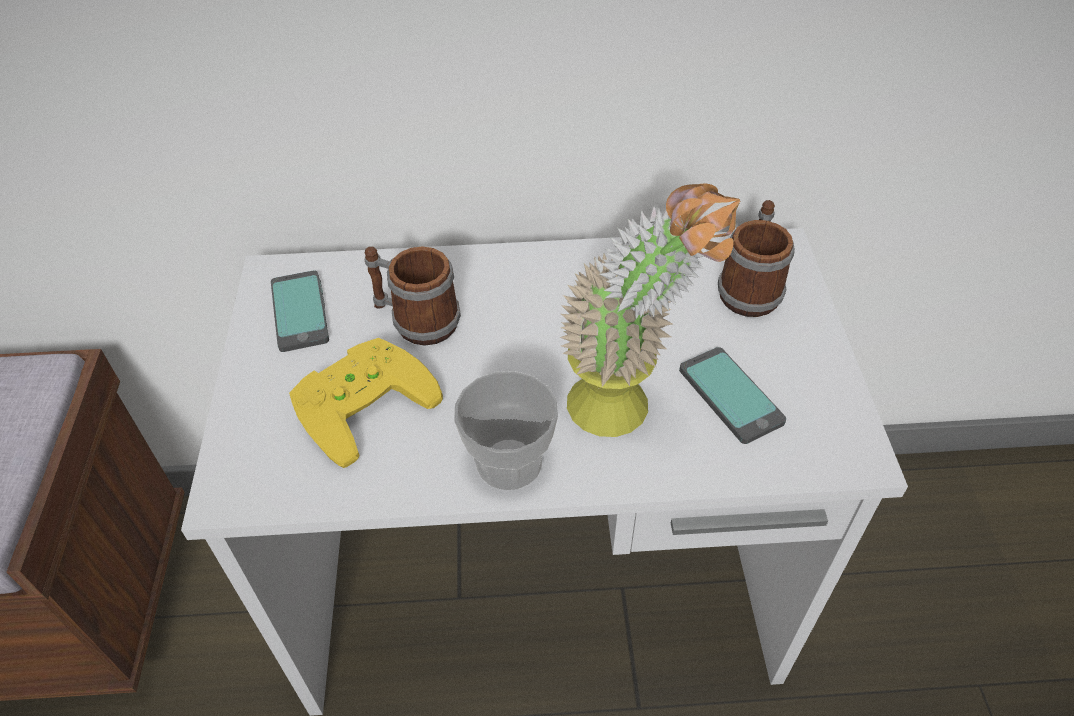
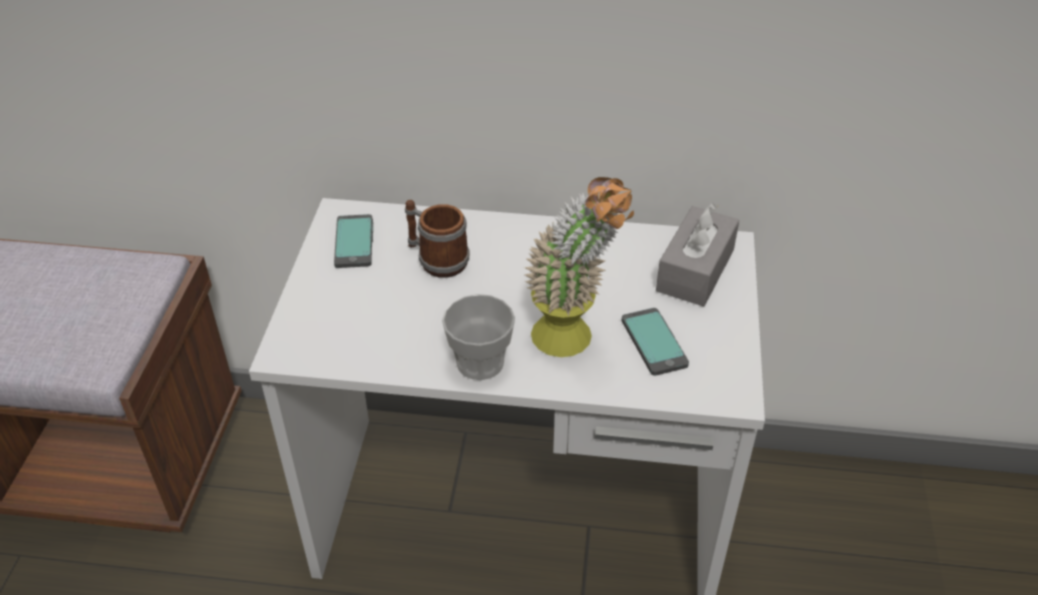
camera: 10 degrees right, 5 degrees down
(360, 400) = (385, 307): yellow game controller -> none
(750, 288) = (695, 270): mug -> grey tissue box

